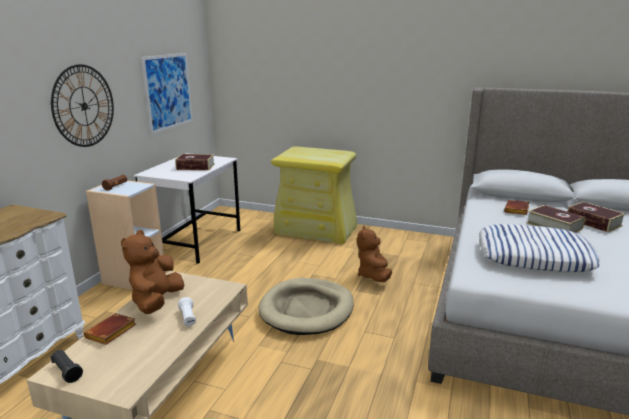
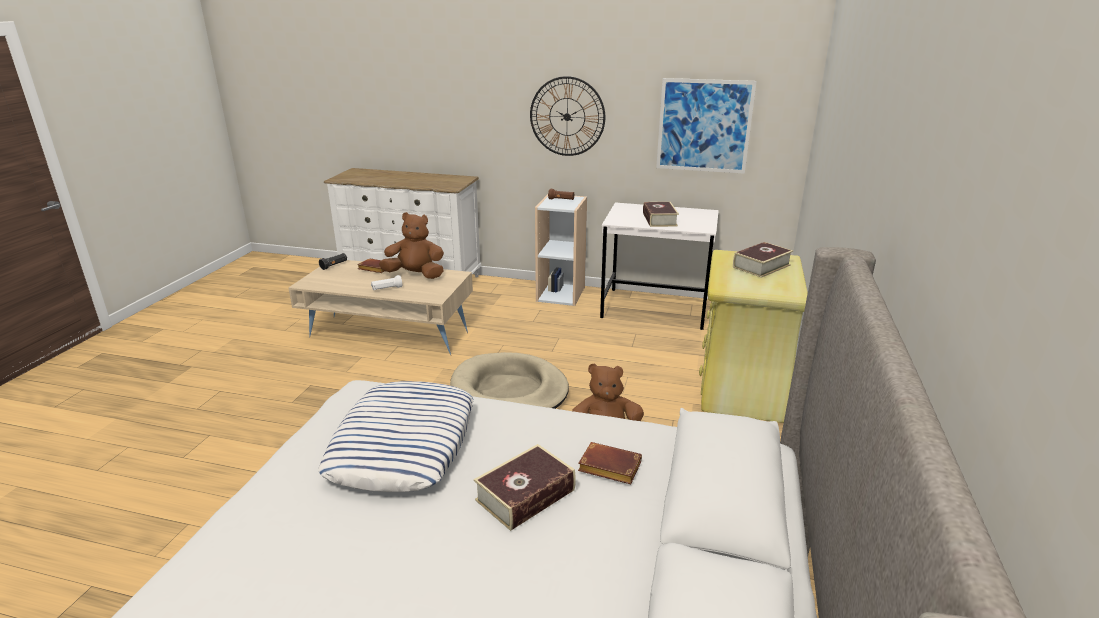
camera: 85 degrees right, 5 degrees up
(593, 222) = (558, 564): book -> book (761, 266)

